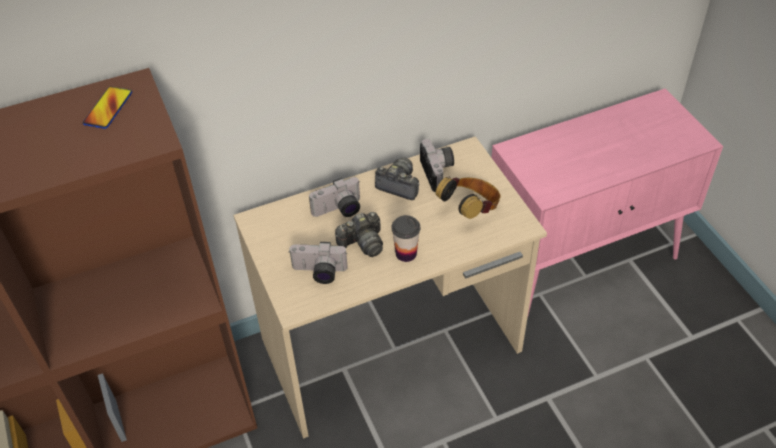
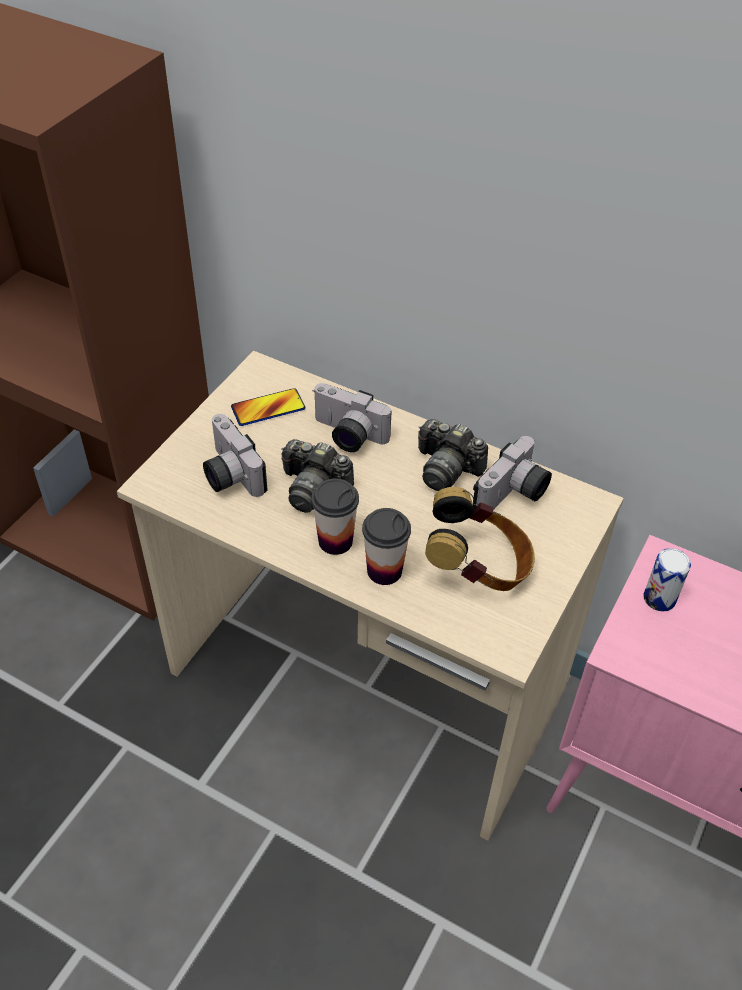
camera: 50 degrees right, 0 degrees up
(108, 108) = (62, 60): phone -> phone (268, 408)
(399, 185) = (446, 468): camera -> camera turned 135 degrees clockwise
(441, 245) = (384, 571): none -> cup
(529, 164) = (659, 598): none -> can

